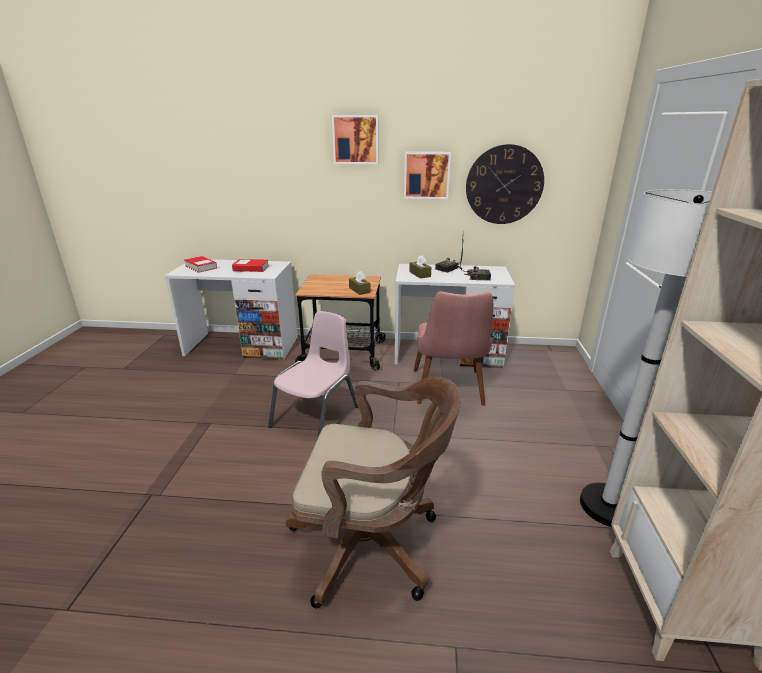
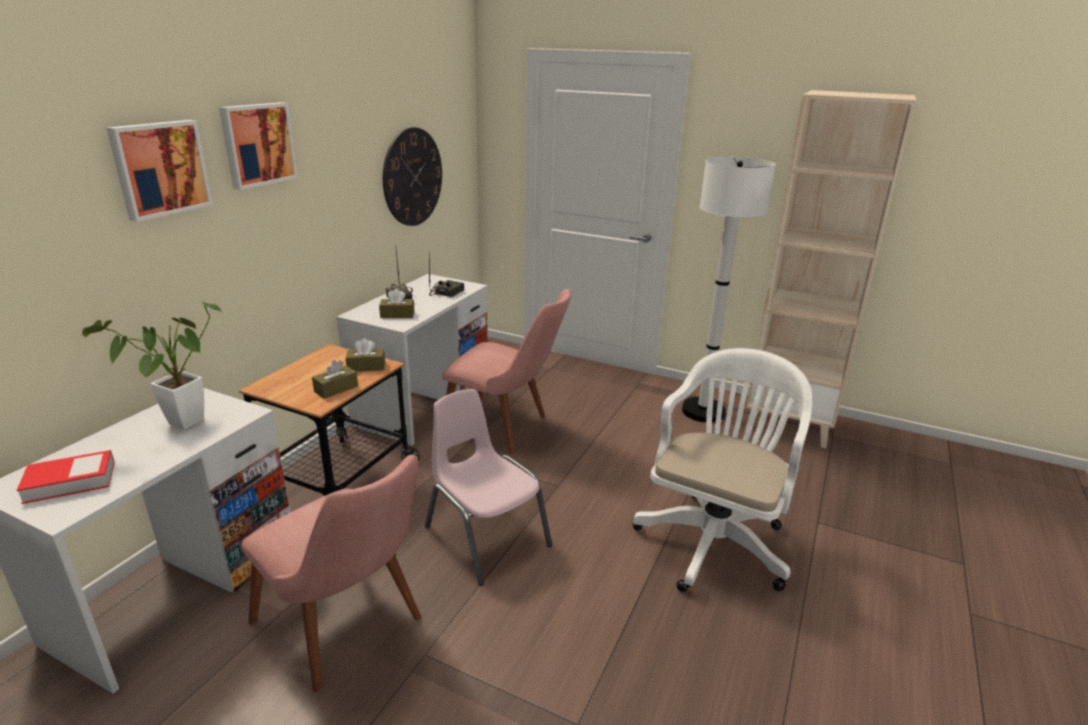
camera: 70 degrees left, 0 degrees up
(224, 395) = (350, 630): none -> pink chair
(251, 268) = (179, 425): book -> potted plant
(326, 290) = (336, 389): none -> brown tissue box
(373, 544) = (715, 539): brown office chair -> white office chair
(426, 175) = (345, 181): picture -> picture (160, 168)

